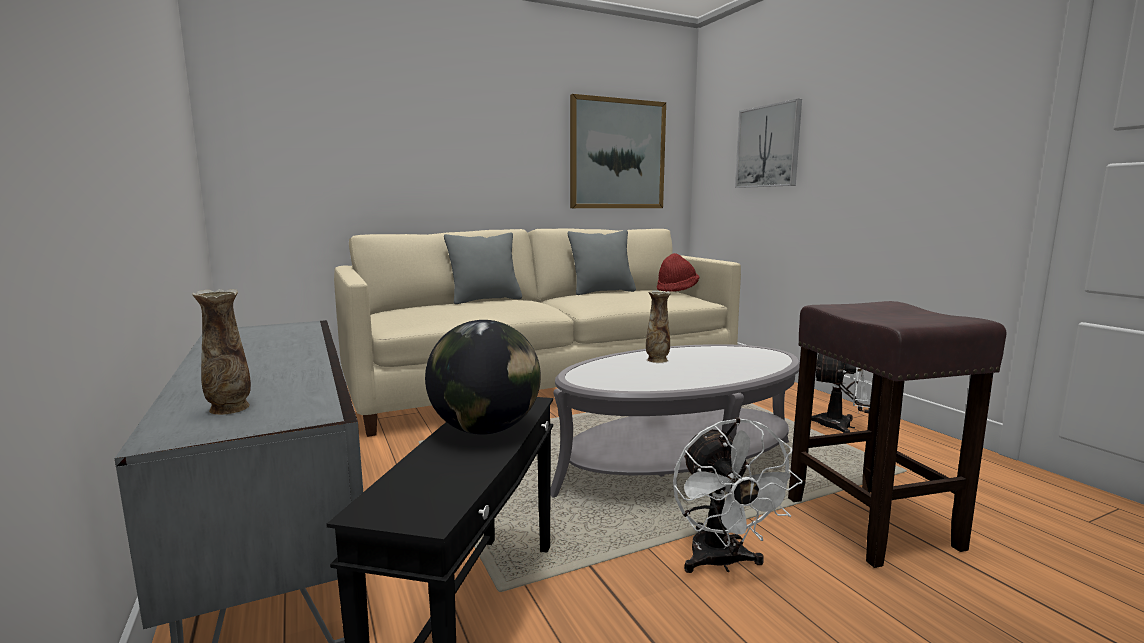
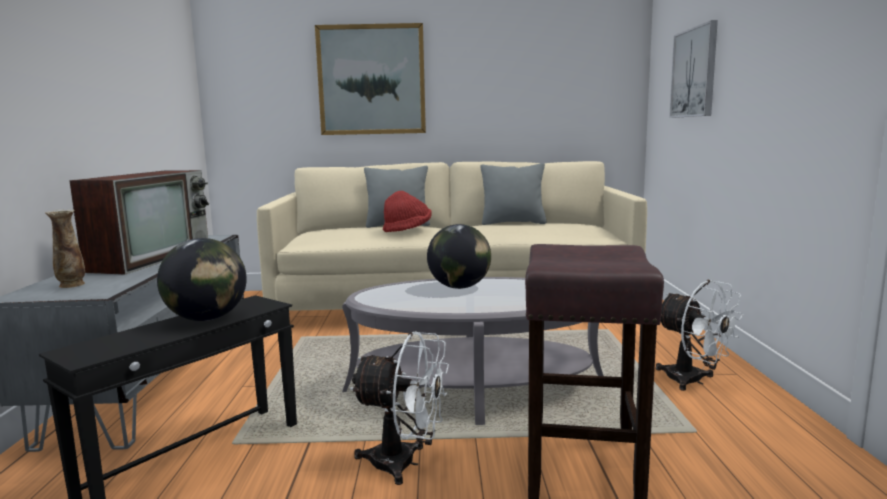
camera: 25 degrees right, 0 degrees up
(274, 358) = (152, 258): none -> television
(617, 154) = (556, 87): picture -> picture (371, 80)
(657, 360) = (459, 287): vase -> globe
(677, 289) = (593, 224): red hat -> red hat (407, 230)
(721, 563) = (404, 463): white fan -> white fan turned 90 degrees counterclockwise

